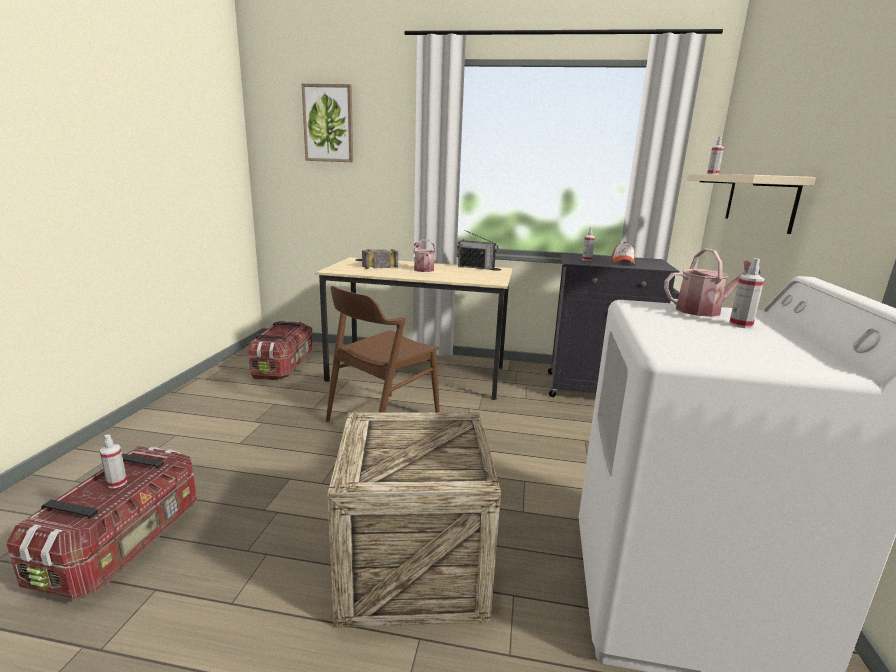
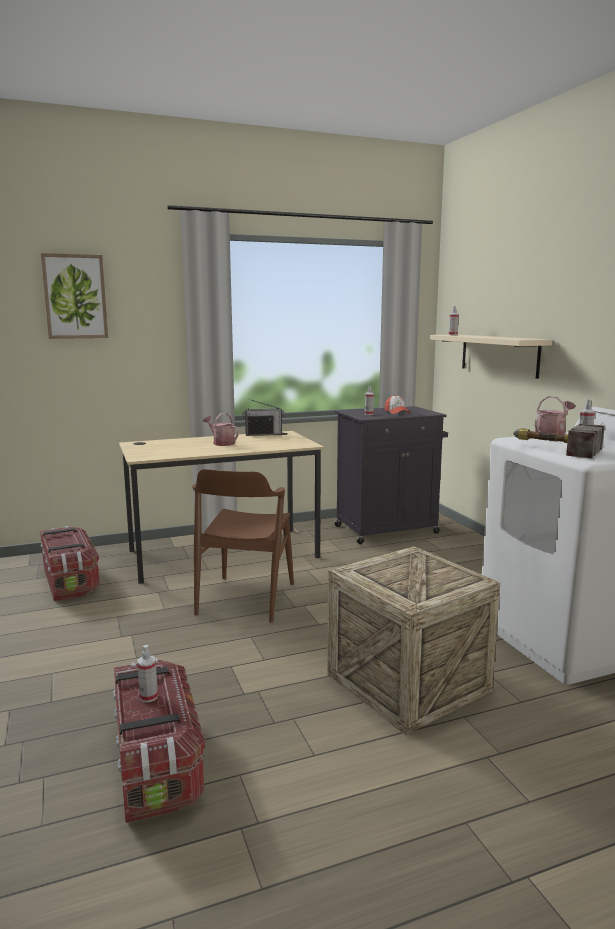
camera: 30 degrees left, 5 degrees down
(374, 263) = (162, 444): hammer -> hammer (553, 449)

